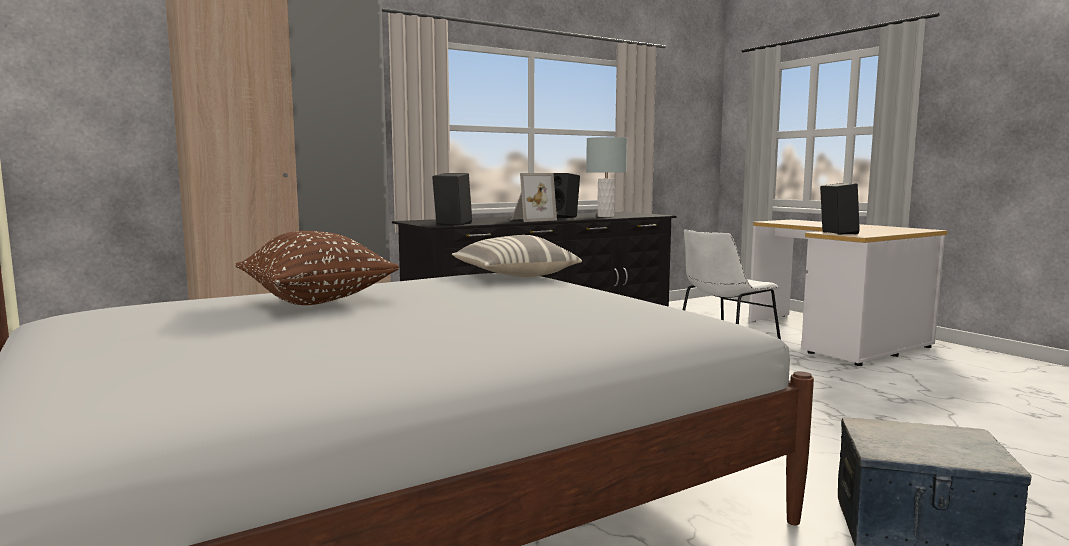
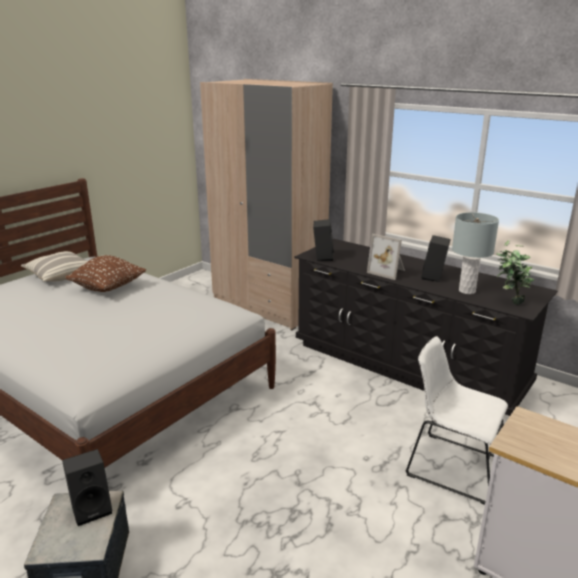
camera: 70 degrees right, 15 degrees up
(514, 276) = (207, 313): pillow -> pillow (59, 275)
(638, 215) = (509, 302): none -> potted plant
(836, 233) = (528, 427): black speaker -> black speaker (92, 508)

